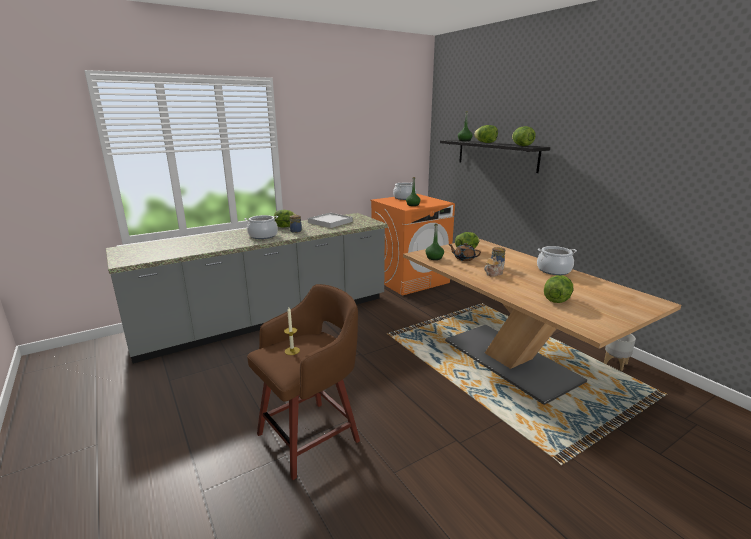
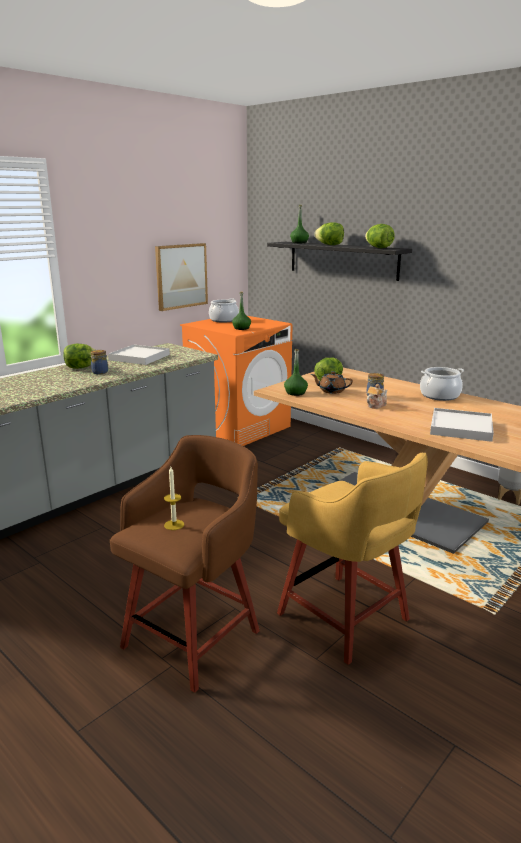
camera: 15 degrees left, 0 degrees up
(263, 236) = (57, 382): cooking pot -> none
(373, 164) = (181, 276): none -> picture
(430, 444) = (345, 619): none -> yellow stool
(556, 300) = (460, 428): lettuce -> white tray

